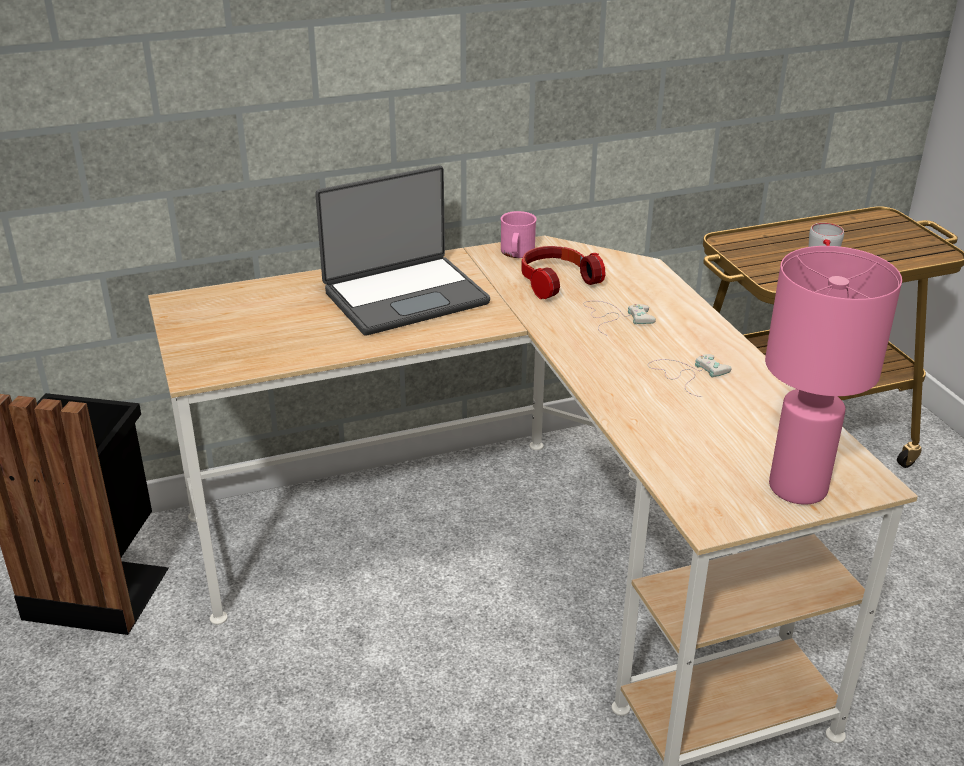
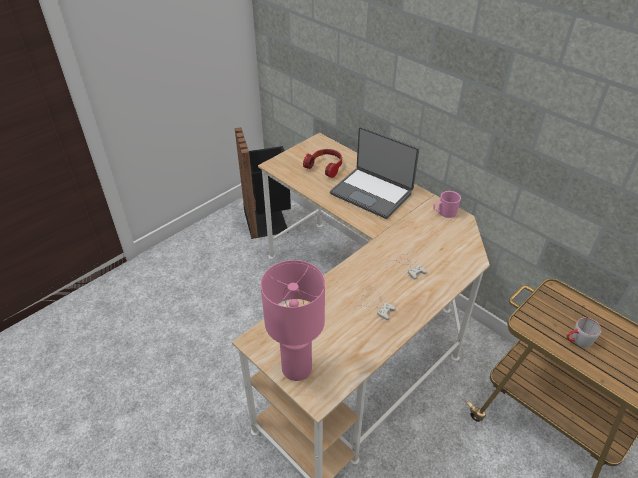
camera: 65 degrees right, 10 degrees up
(555, 281) = (427, 233): headphones -> headphones (325, 167)

